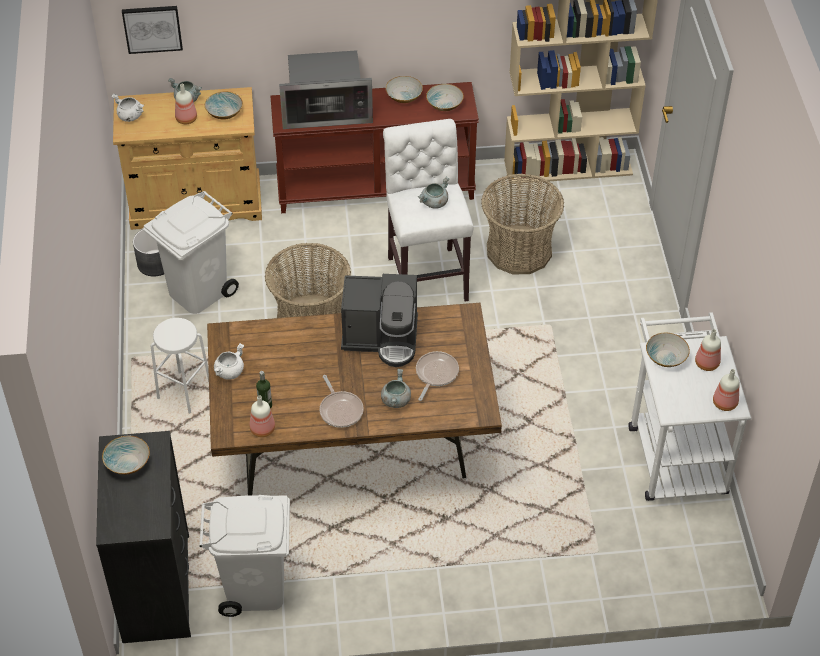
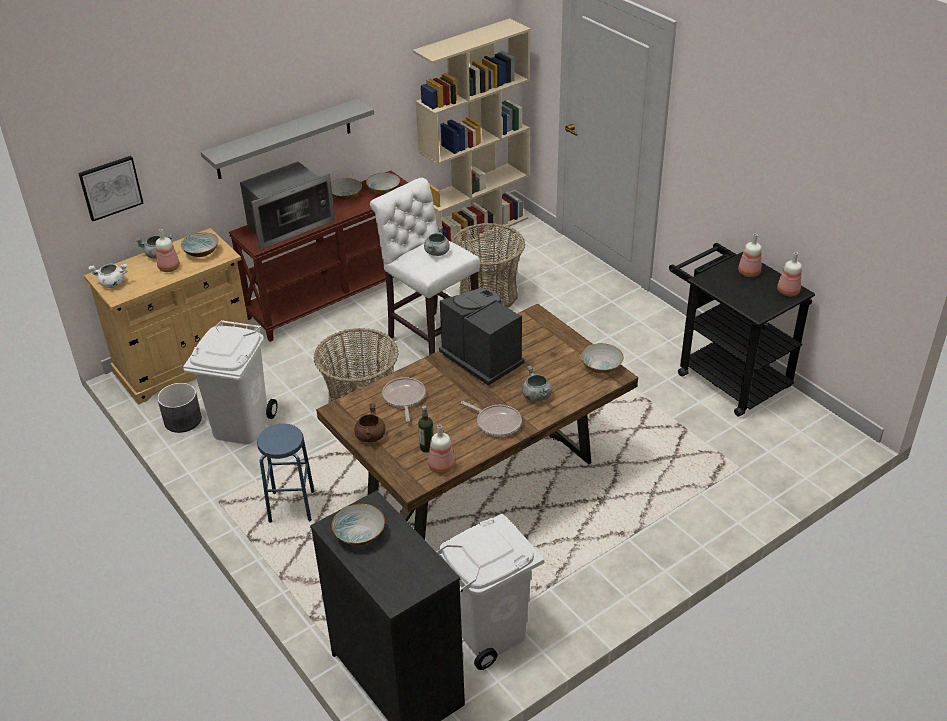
camera: 30 degrees left, 10 degrees down
(184, 392) = (291, 507): white stool -> blue stool
(229, 371) = (370, 436): white cooking pot -> brown cooking pot
(346, 25) = (284, 139): none -> grey shelf
(382, 338) = (482, 358): coffee machine -> coffee machine turned 105 degrees counterclockwise
(435, 374) = (551, 364): frying pan -> frying pan (404, 398)
(665, 357) = (716, 280): bowl -> bowl (600, 366)
(674, 451) = (726, 375): white cart -> black cart

